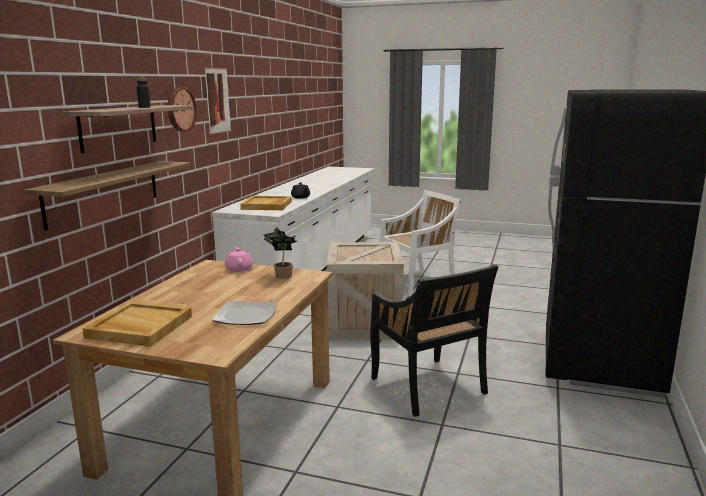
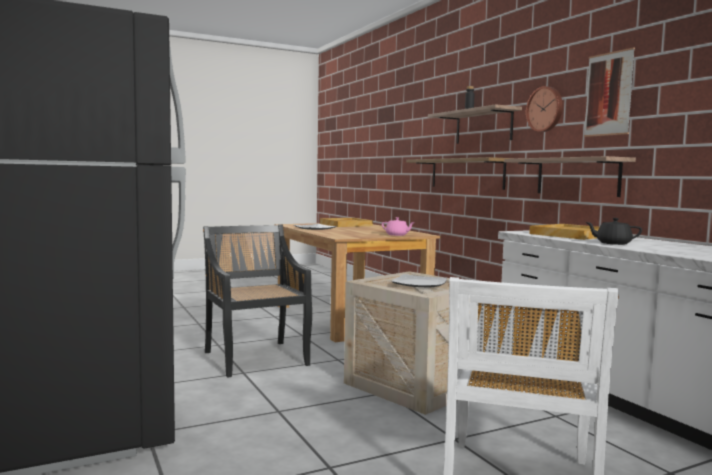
camera: 135 degrees right, 10 degrees down
(208, 167) = (577, 176): none -> shelf
(281, 275) = (358, 235): potted plant -> none
(363, 252) = (419, 283): none -> plate
(428, 387) = (255, 358): black chair -> black chair turned 45 degrees clockwise

